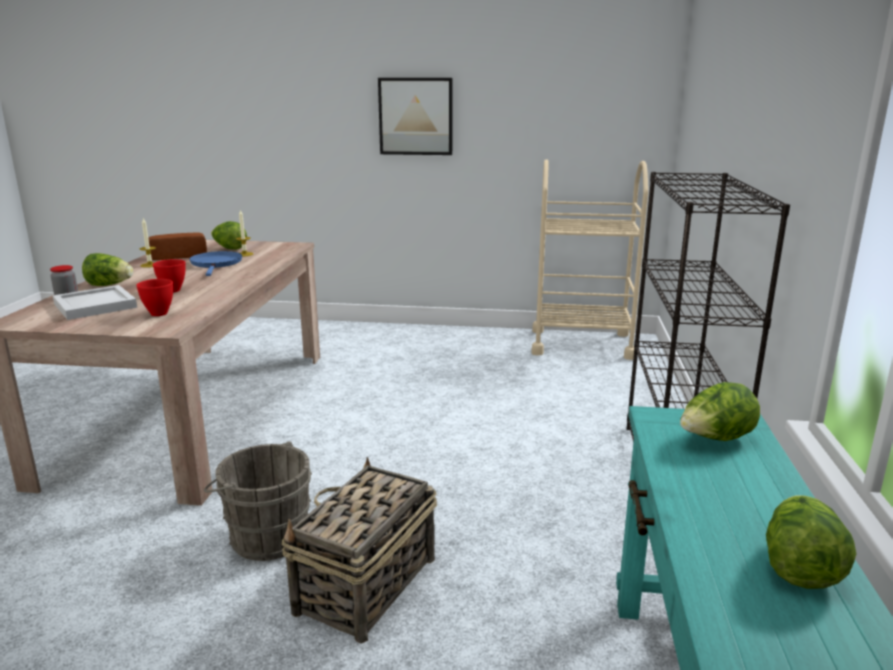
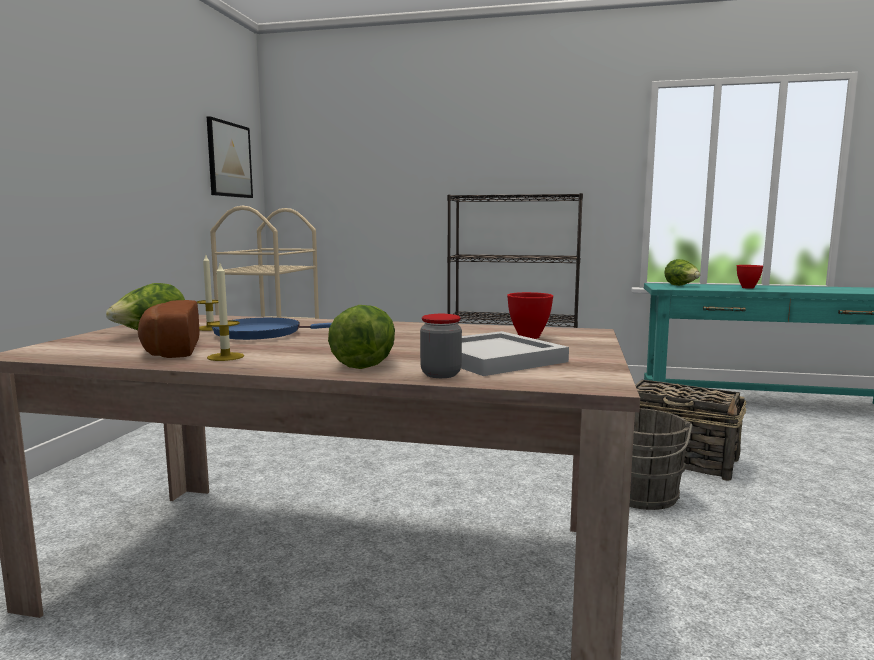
camera: 85 degrees left, 10 degrees down
(173, 290) = (417, 339): red bowl -> red bowl (747, 287)
(415, 116) = (96, 151): picture -> picture (229, 160)
(799, 566) = (776, 287): lettuce -> none

